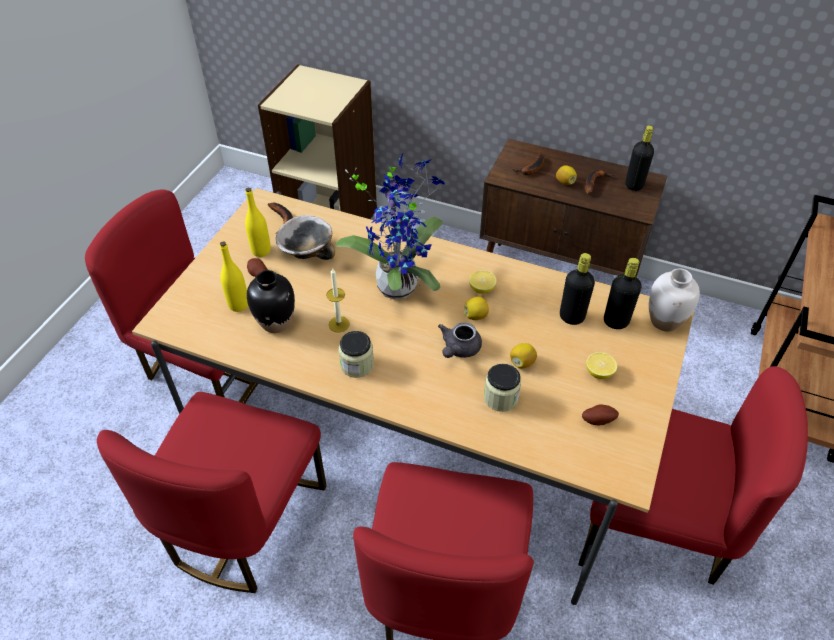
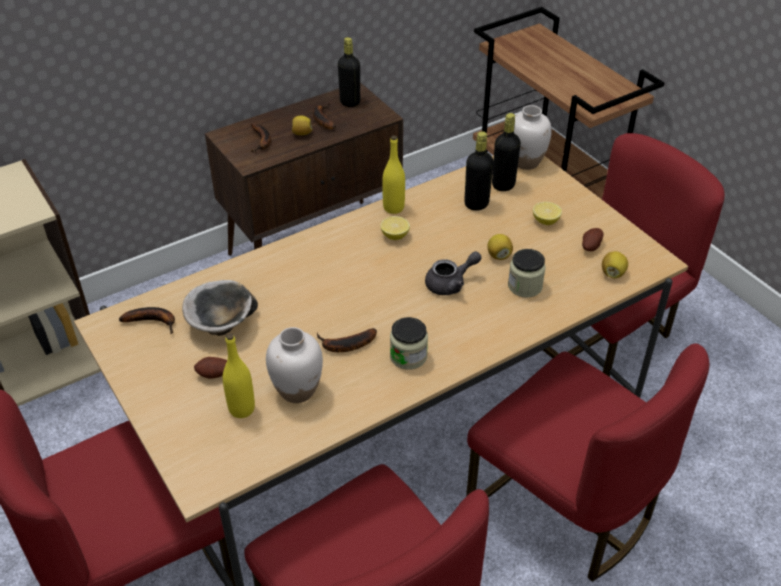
camera: 55 degrees left, 5 degrees down
(261, 251) = (180, 358): yellow bottle -> yellow bottle (393, 208)
(276, 322) = (297, 390): black vase -> white vase
(339, 324) = (345, 345): candle -> banana
(399, 283) = (334, 282): potted plant -> none
(459, 349) = (450, 284): grey teapot -> grey teapot turned 90 degrees counterclockwise
(476, 316) = (422, 255): lemon -> lemon (612, 273)

